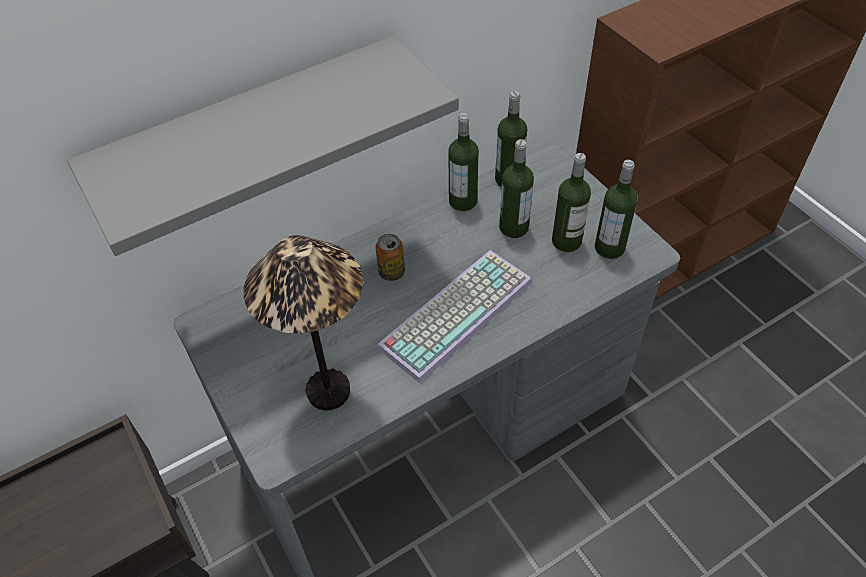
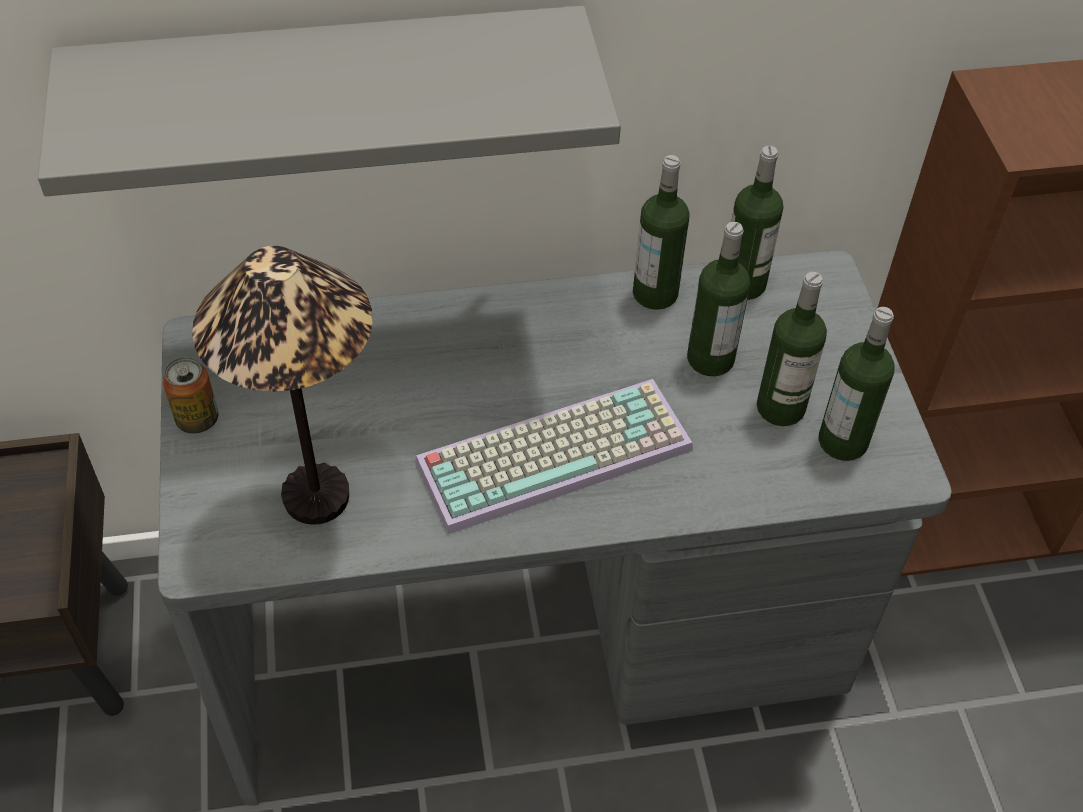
camera: 20 degrees right, 0 degrees up
(391, 272) = (494, 361): can -> can (197, 419)

